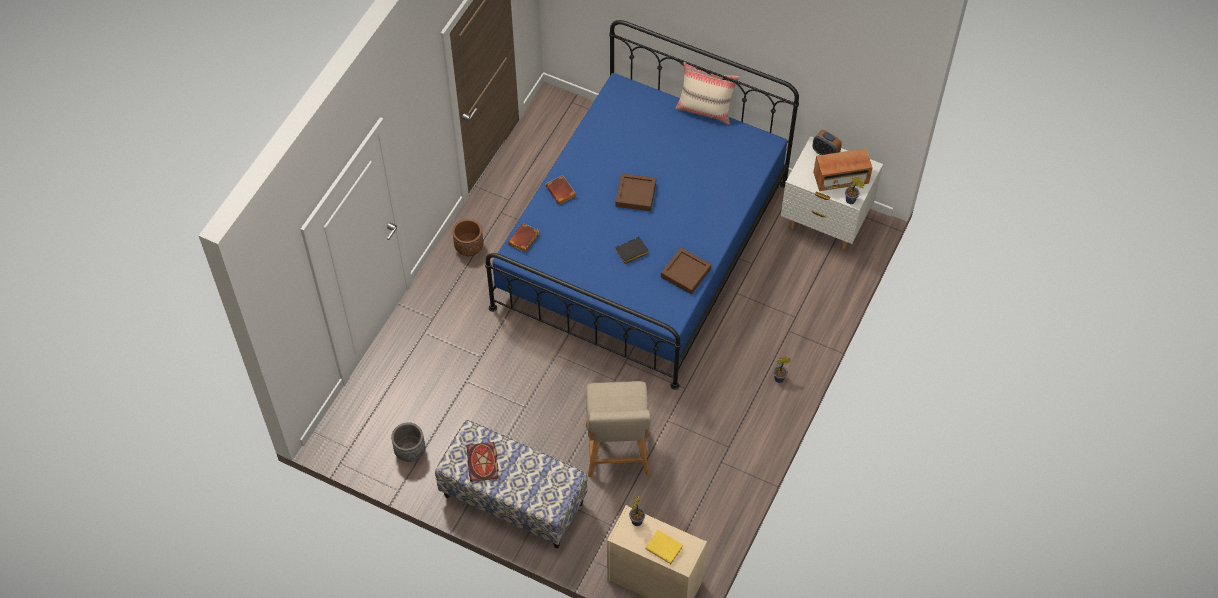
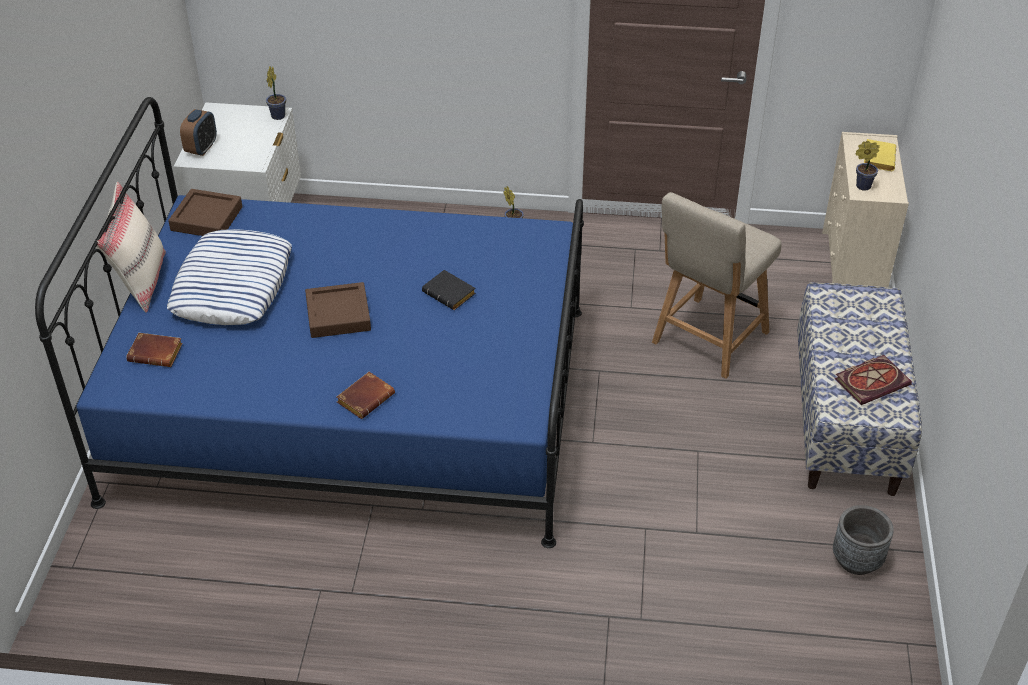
camera: 110 degrees left, 15 degrees down
(469, 248) = (444, 613): brown planter -> none
(524, 240) = (484, 416): brown book -> brown book (157, 353)
(617, 452) = (707, 340): beige chair -> beige chair turned 150 degrees clockwise
(683, 151) = (232, 285): none -> pillow
(685, 273) = (460, 236): brown tray -> brown tray (206, 218)
(841, 178) = (243, 129): radio -> none

